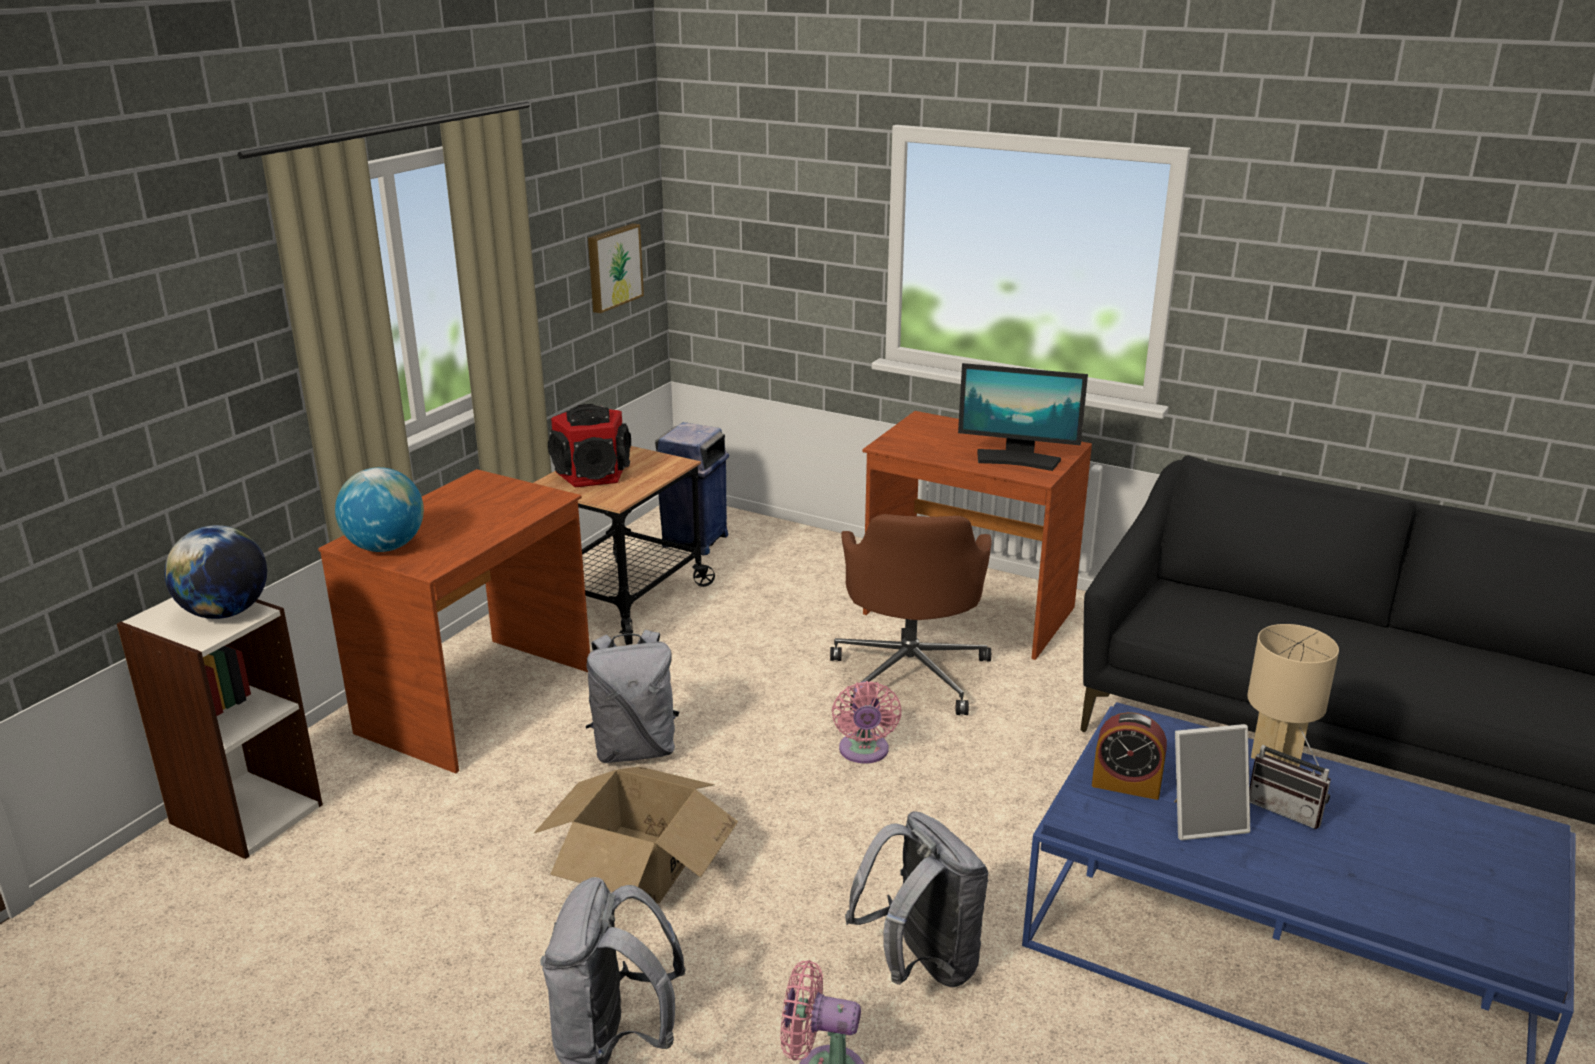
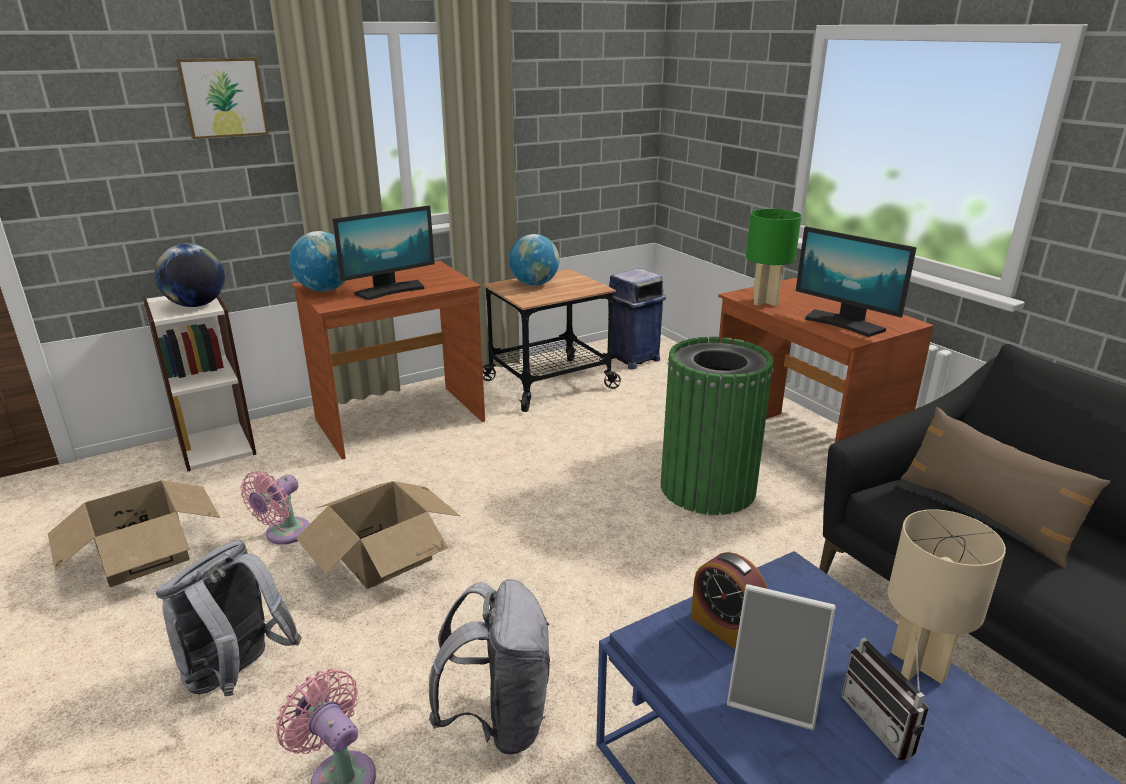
camera: 30 degrees right, 0 degrees up
(322, 976) = (143, 555): none -> cardboard box
(477, 528) = (390, 290): none -> monitor
(593, 474) = (534, 284): speaker -> globe
(613, 267) = (604, 143): picture -> picture (223, 97)
(635, 749) = (460, 479): grey backpack -> none
(864, 752) = (615, 534): pink fan -> pink fan (284, 534)
(910, 674) = (707, 488): brown office chair -> green trash can
(919, 449) = (765, 302): none -> green table lamp
(1227, 622) = (985, 515): none -> brown pillow

